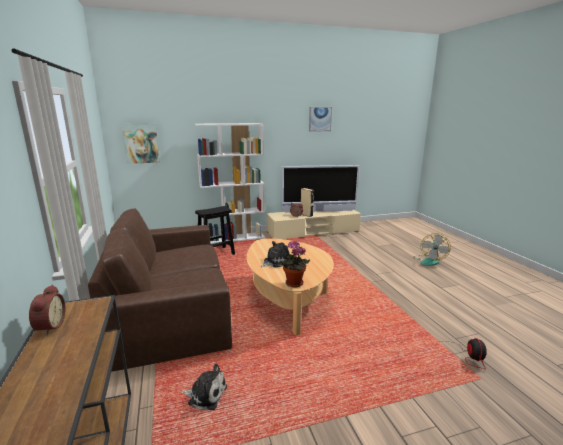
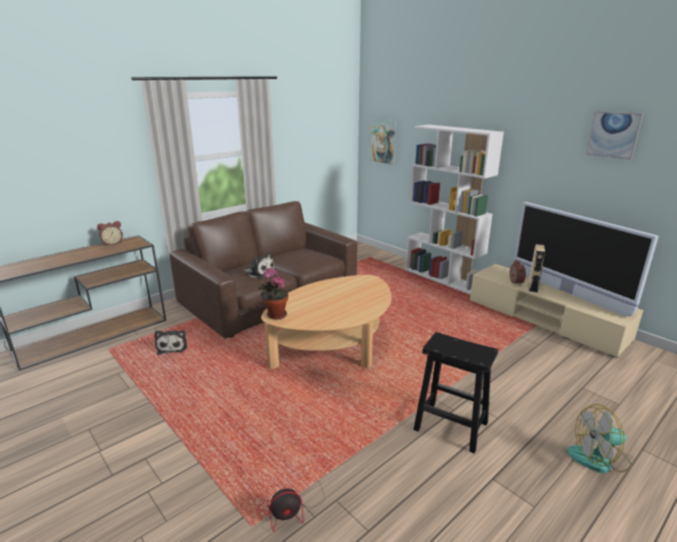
camera: 65 degrees right, 5 degrees up
(215, 254) = (390, 282): black stool -> black stool (449, 426)
(275, 262) = (320, 296): plush toy -> plush toy (259, 273)

